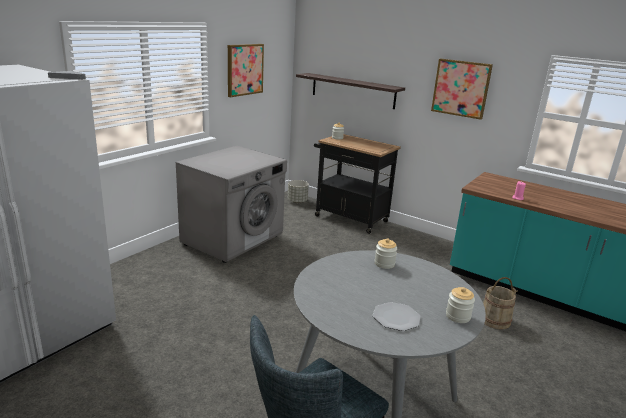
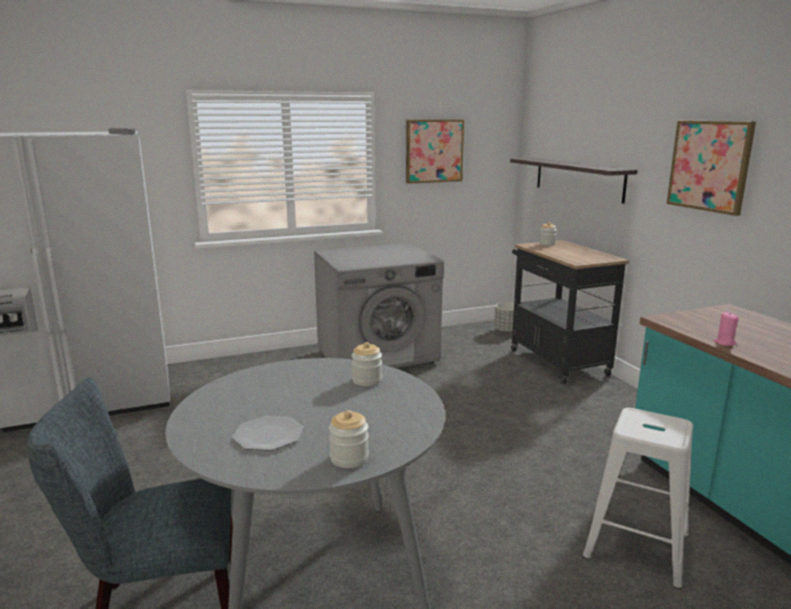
camera: 35 degrees right, 5 degrees down
(494, 320) = (637, 545): beige bucket -> white stool

